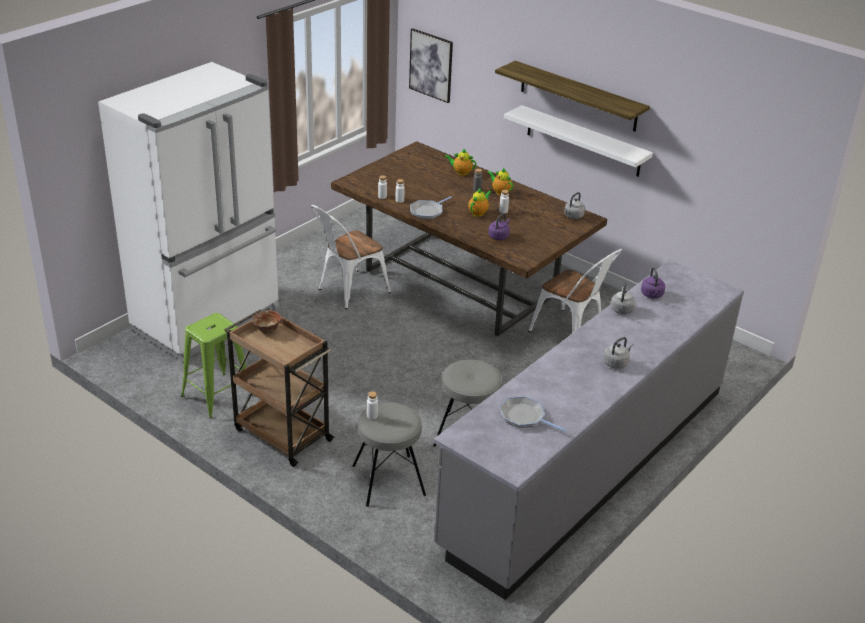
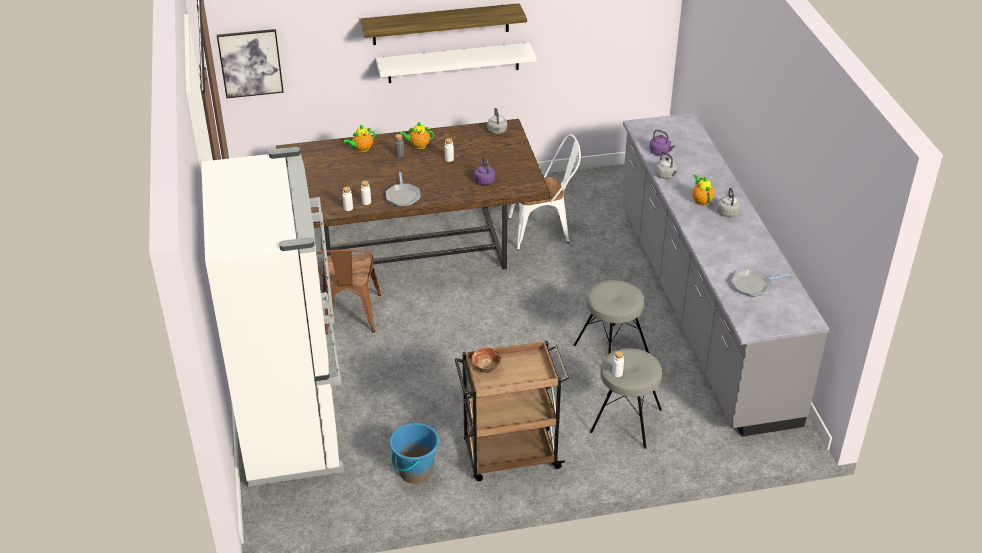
camera: 50 degrees left, 5 degrees up
(218, 395) = (415, 471): green stool -> blue bucket
(348, 291) = (350, 318): white chair -> brown chair
(478, 213) = (437, 172): teapot -> teapot (701, 201)

